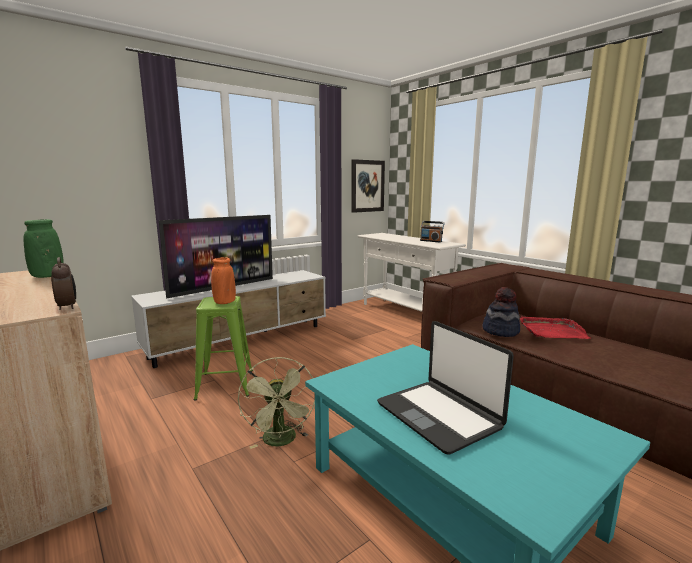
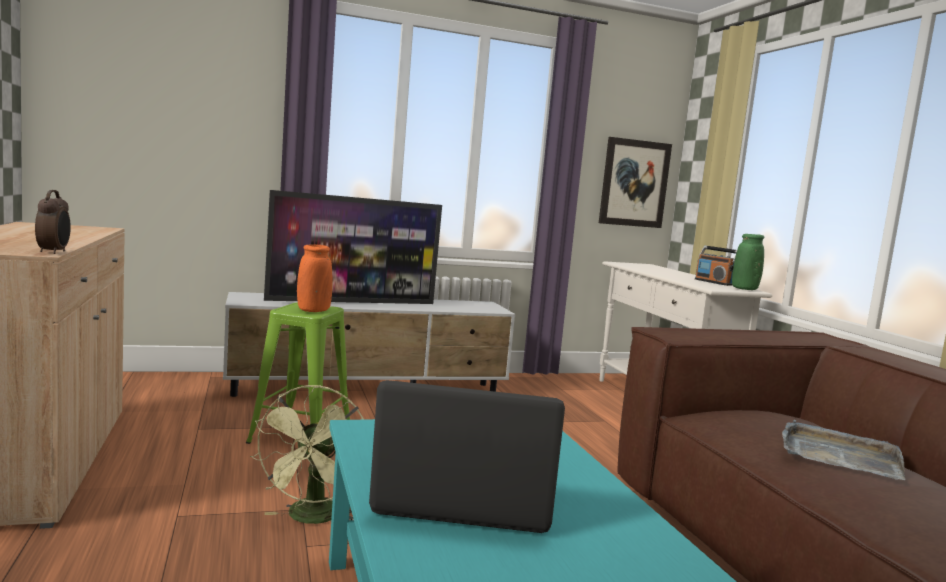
camera: 20 degrees right, 5 degrees down
(48, 276) = (93, 232): green vase -> green vase (744, 289)
(439, 415) = (463, 499): laptop -> laptop turned 105 degrees clockwise
(500, 331) = (734, 435): hat -> none
(551, 331) = (838, 455): red tray -> grey tray

